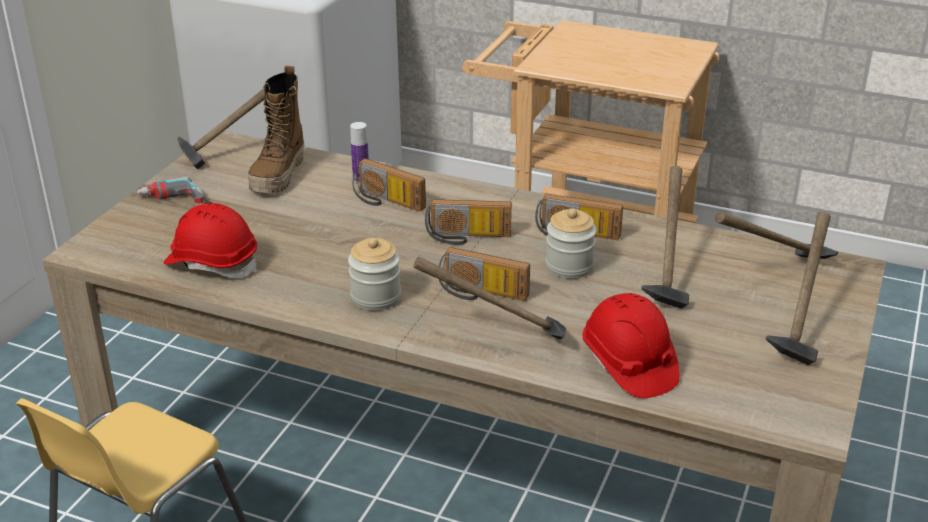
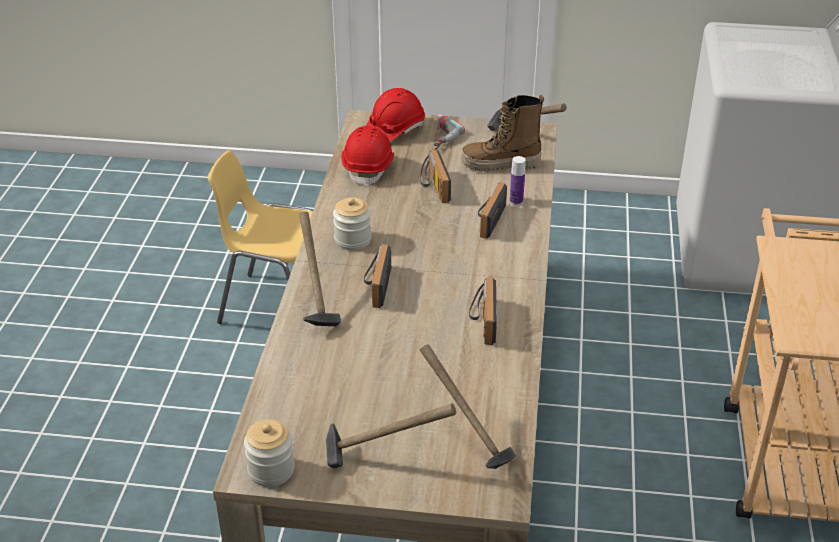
camera: 75 degrees right, 5 degrees up
(467, 237) = (452, 266): radio -> radio (433, 186)
(569, 266) = (431, 323): jar -> jar (271, 470)
(628, 365) = (305, 368): red hard hat -> red hard hat (394, 130)
(664, 278) = (435, 376): hammer -> none

